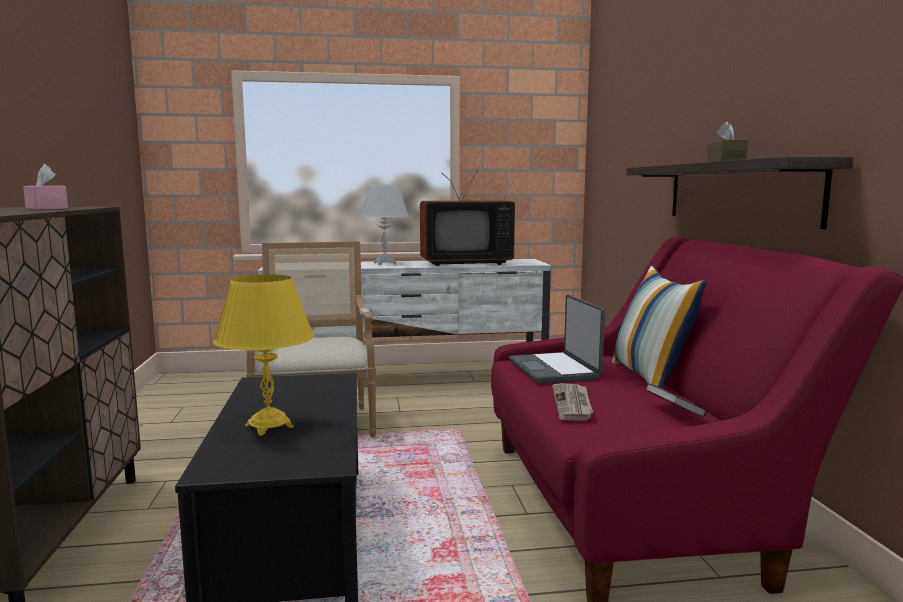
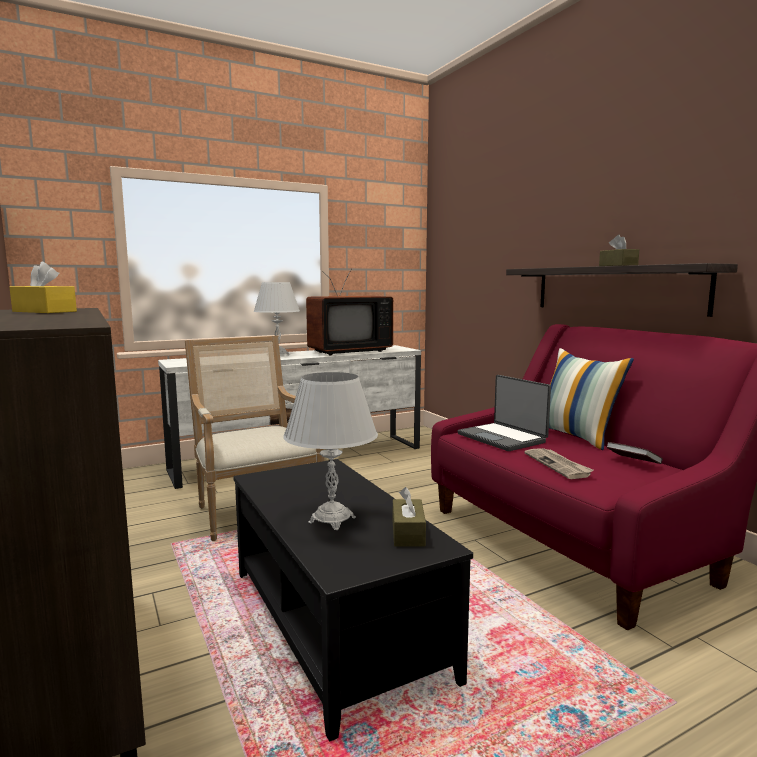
camera: 20 degrees left, 0 degrees up
(46, 208) = (44, 311): pink tissue box -> yellow tissue box
(269, 426) = (332, 520): yellow table lamp -> white table lamp
(319, 448) = (408, 533): none -> brown tissue box

